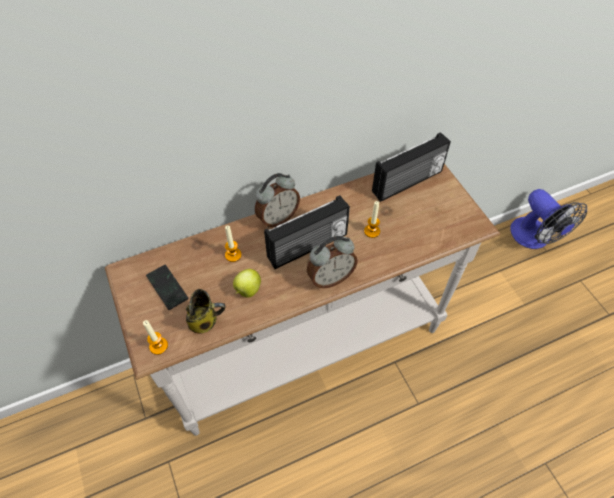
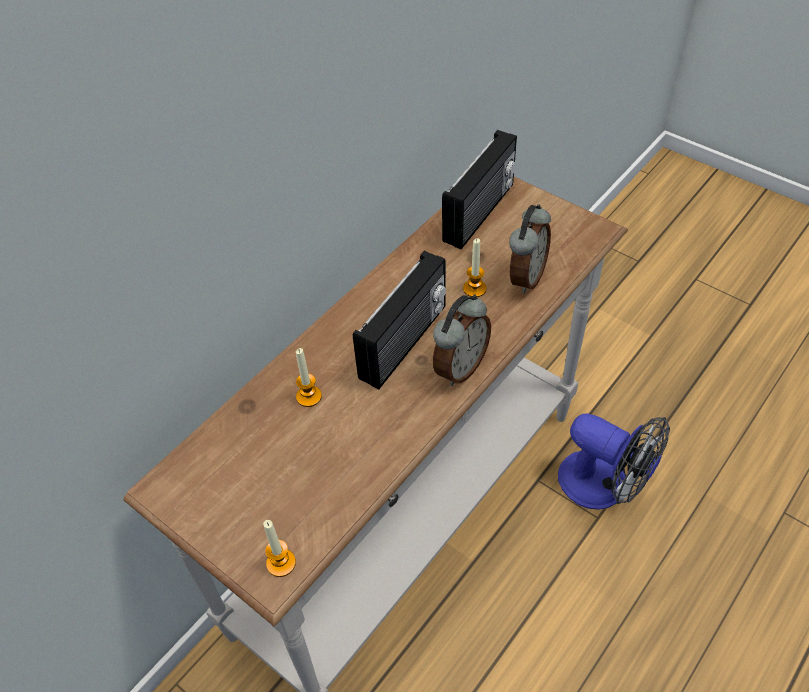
camera: 25 degrees left, 5 degrees down
(167, 287) = (241, 480): phone -> none
(205, 321) = (326, 498): mug -> none
(247, 290) = (360, 432): apple -> none
(277, 217) = (339, 323): alarm clock -> alarm clock (525, 277)
(535, 238) = (616, 251): fan -> fan (604, 486)

